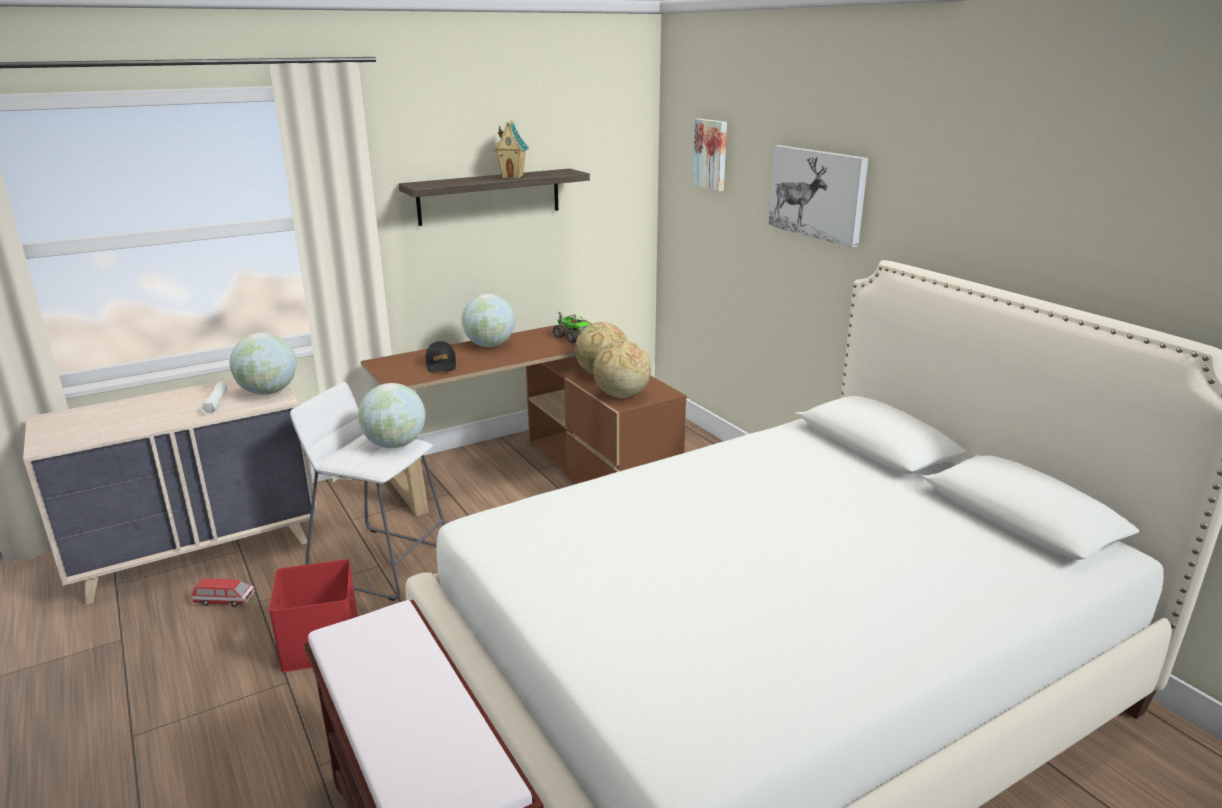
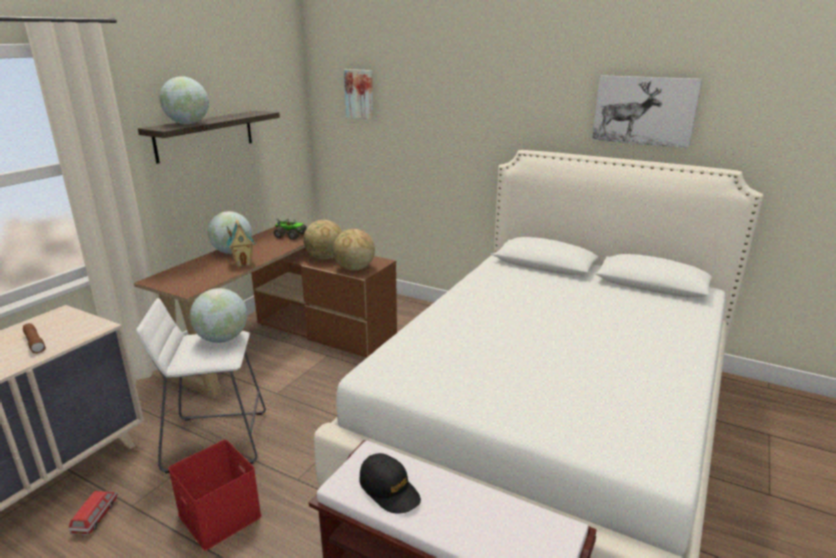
camera: 30 degrees left, 0 degrees up
(216, 403) = (35, 343): white flashlight -> brown flashlight
(225, 601) = (96, 517): toy car -> toy car turned 60 degrees counterclockwise
(268, 392) = (79, 322): globe -> globe (188, 124)
(441, 365) = (210, 272): black cap -> black cap (389, 490)
(513, 176) = (226, 118): toy house -> toy house (243, 263)
(817, 193) = (456, 113): picture -> picture (644, 110)

